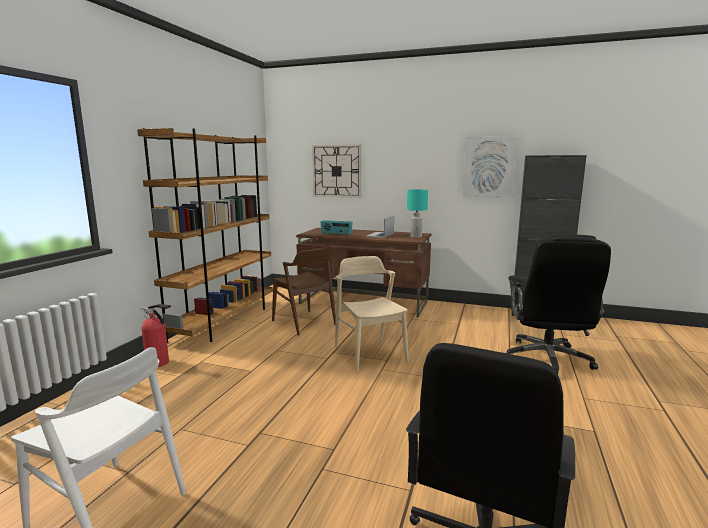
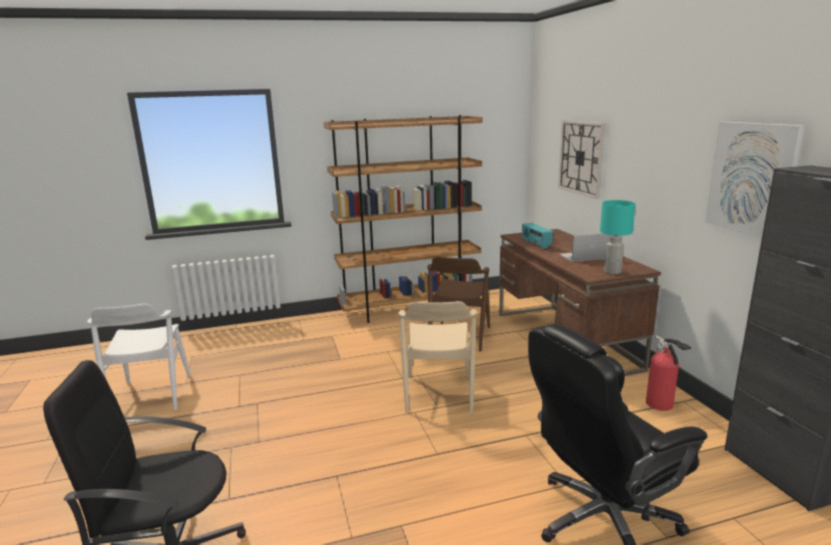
camera: 55 degrees right, 5 degrees up
(159, 363) = (313, 325): fire extinguisher -> fire extinguisher (661, 405)
(370, 354) = (438, 394): beige chair -> beige chair turned 150 degrees clockwise

